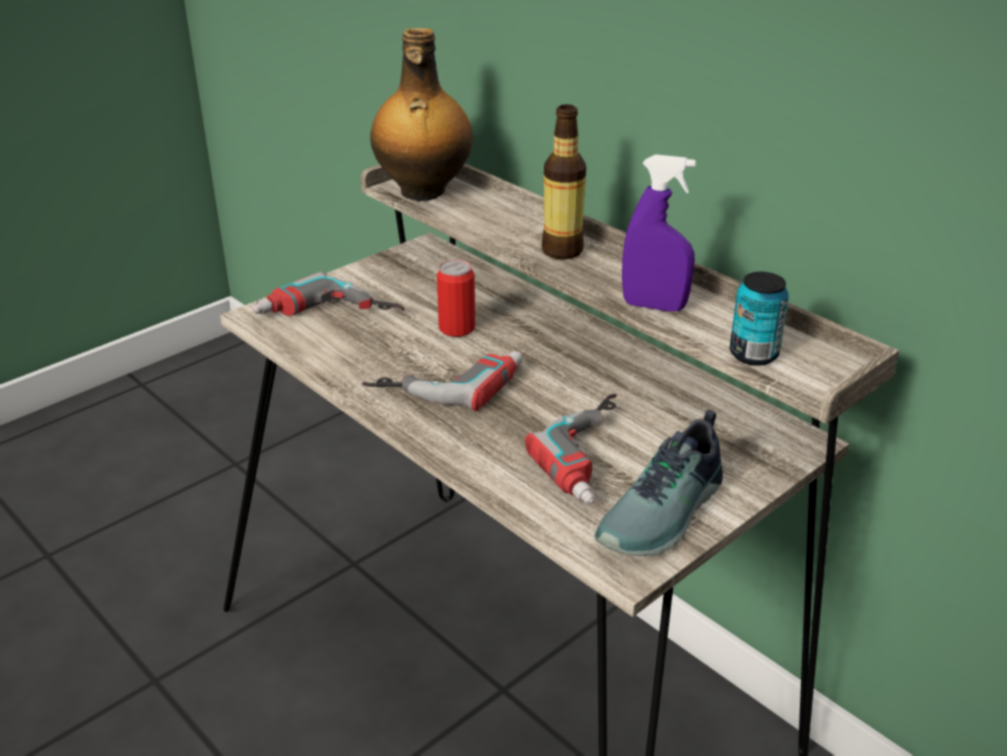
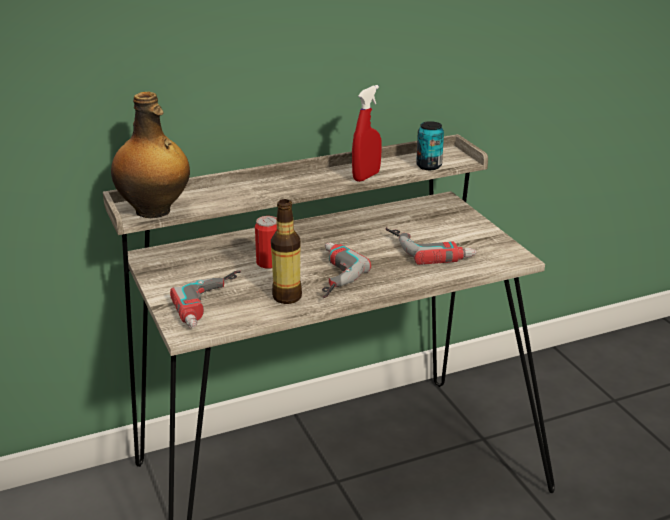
camera: 70 degrees left, 5 degrees down
(562, 250) = (282, 186): bottle -> bottle (287, 297)
(654, 306) = (366, 176): purple spray bottle -> red spray bottle
(666, 513) = (484, 242): shoe -> none

